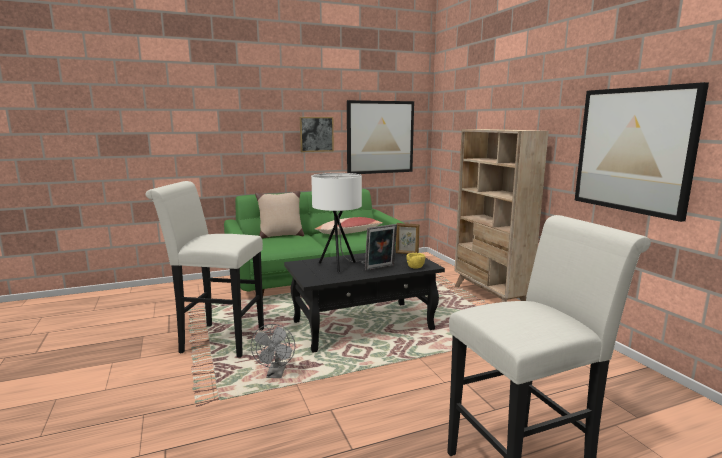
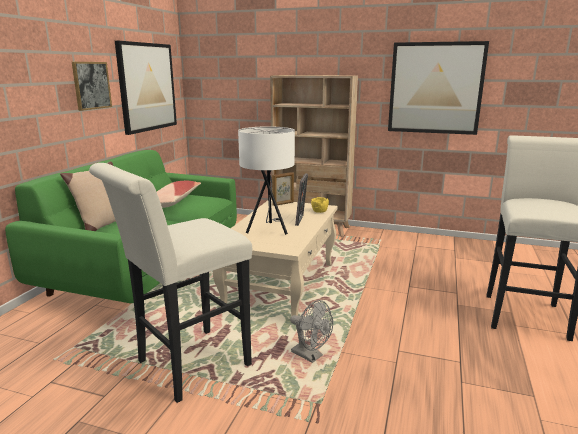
camera: 50 degrees left, 5 degrees up
(363, 325) = (281, 285): black coffee table -> beige coffee table

